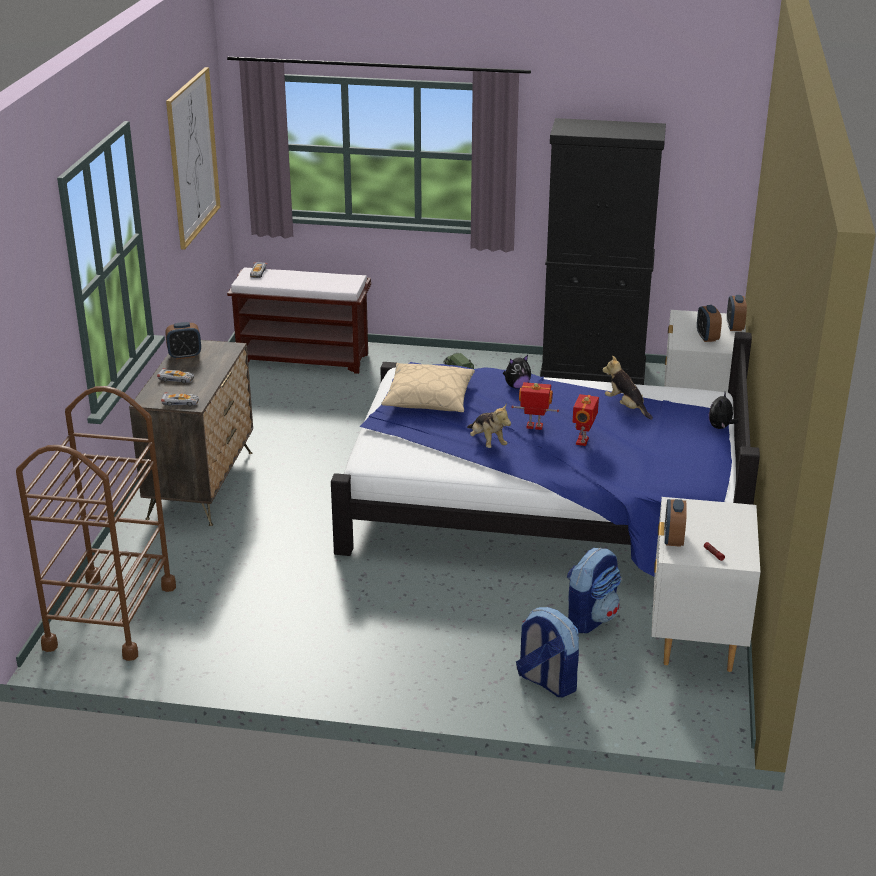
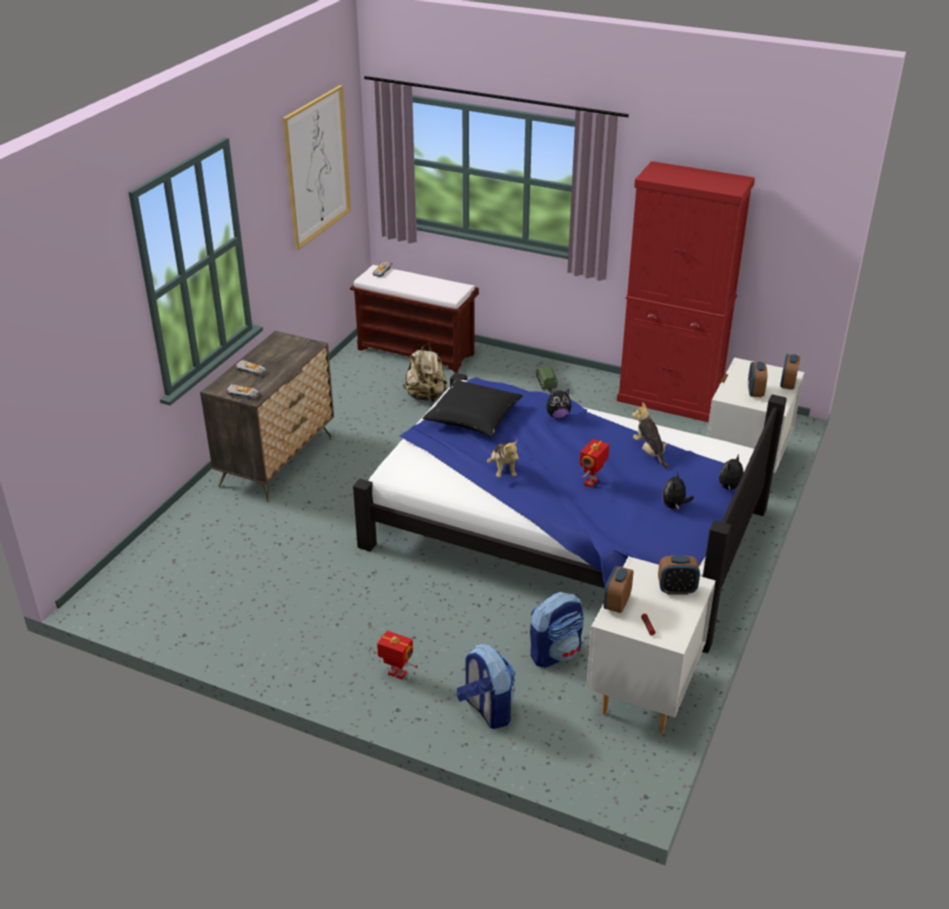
camera: 15 degrees right, 5 degrees up
(110, 616) = (149, 574): brown cart -> none
(185, 355) = (270, 348): alarm clock -> alarm clock (676, 589)
(336, 400) = (426, 396): none -> beige backpack
(429, 398) = (473, 417): beige pillow -> black pillow
(534, 427) = (553, 461): toy robot -> toy robot (396, 674)
(593, 371) = (670, 400): black cabinet -> red cabinet
(675, 450) = (674, 506): none -> plush toy

